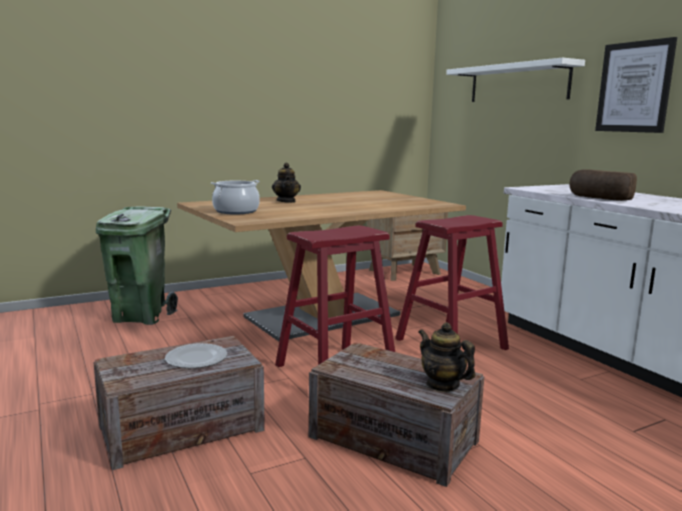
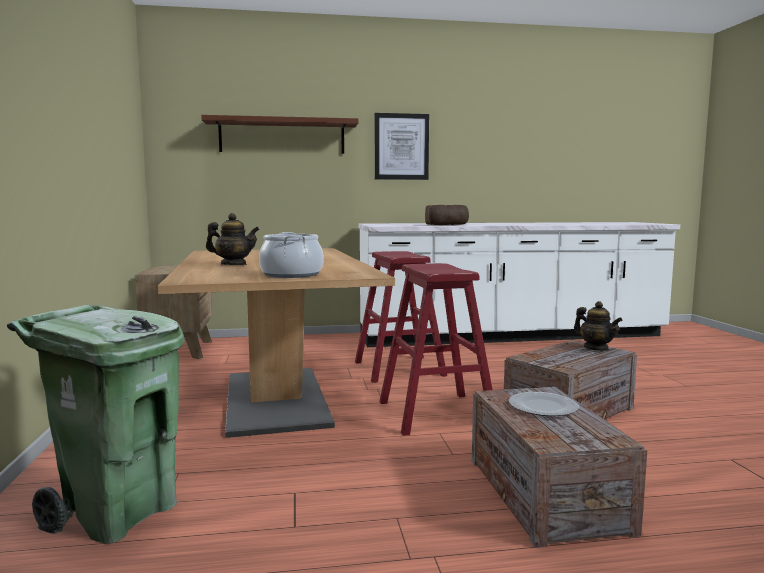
camera: 70 degrees left, 5 degrees down
(442, 385) = (596, 348): teapot -> teapot turned 105 degrees counterclockwise
(517, 83) = (282, 136): white shelf -> brown shelf

